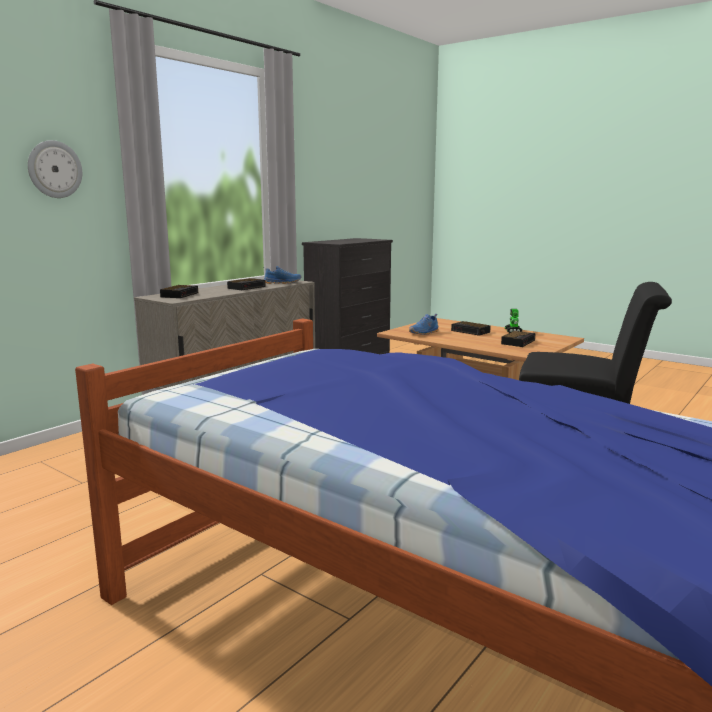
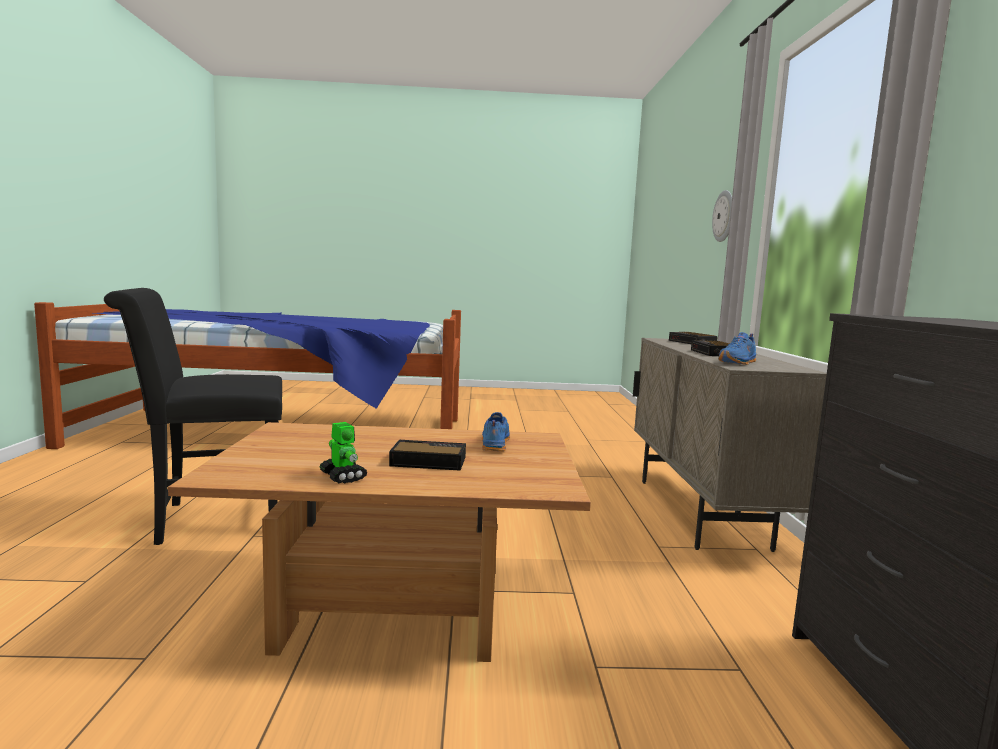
camera: 140 degrees right, 5 degrees down
(518, 342) = (313, 448): alarm clock -> none

